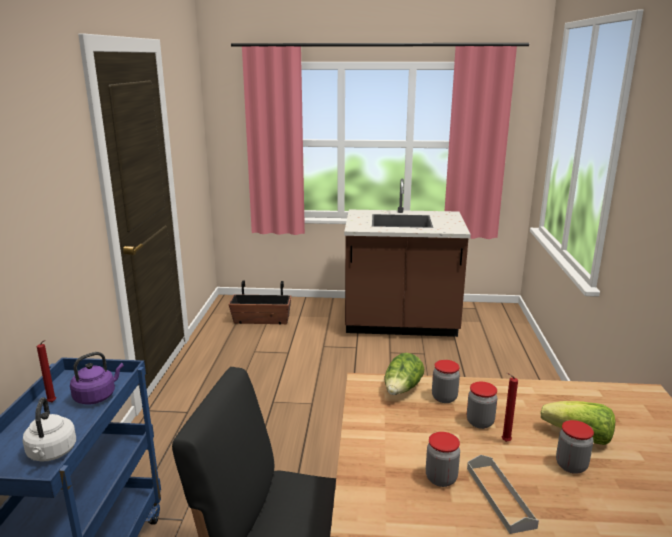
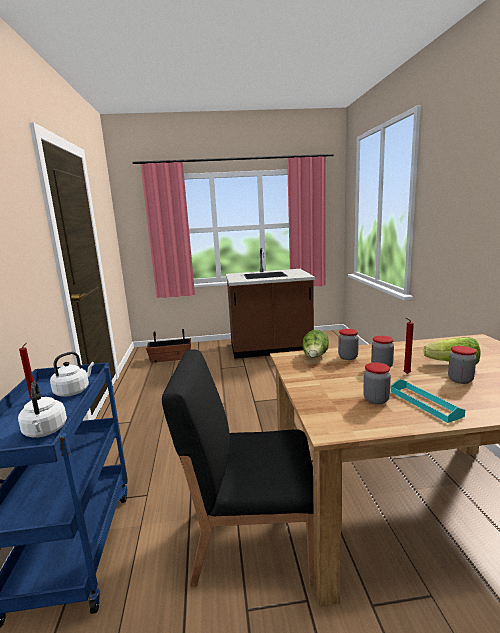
camera: 10 degrees left, 5 degrees down
(97, 396) = (74, 391): purple kettle -> white kettle
(499, 496) = (425, 403): grey tray -> turquoise tray

